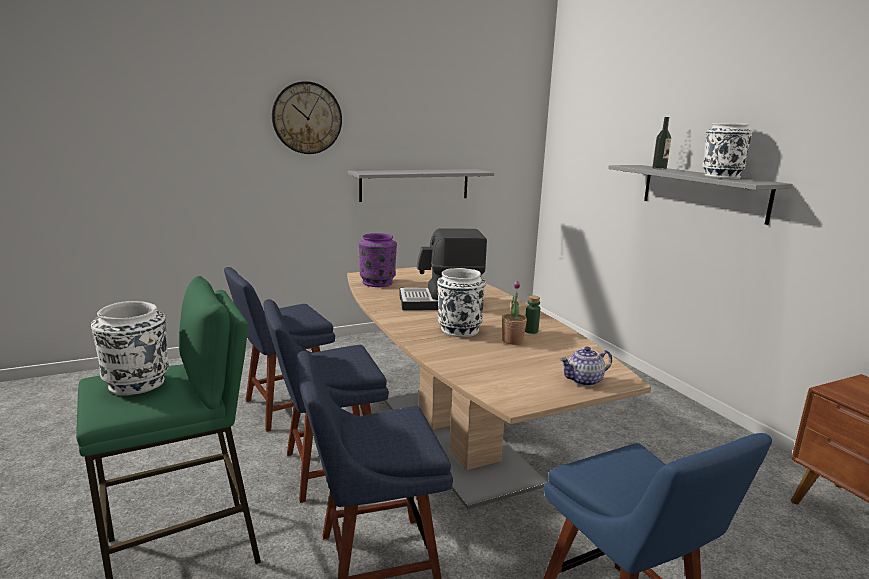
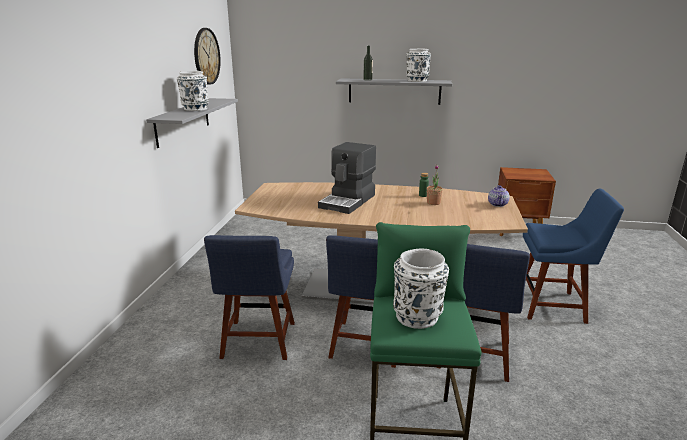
camera: 55 degrees left, 5 degrees up
(307, 118) = (113, 70): wall clock -> wall clock (206, 56)
(377, 282) = (277, 207): purple vase -> none
(459, 330) = (403, 209): white vase -> white vase (195, 109)

